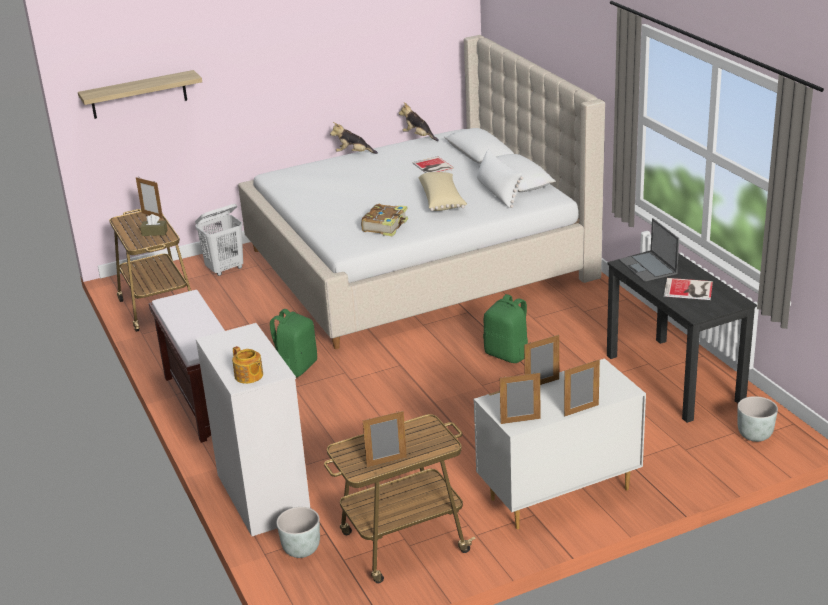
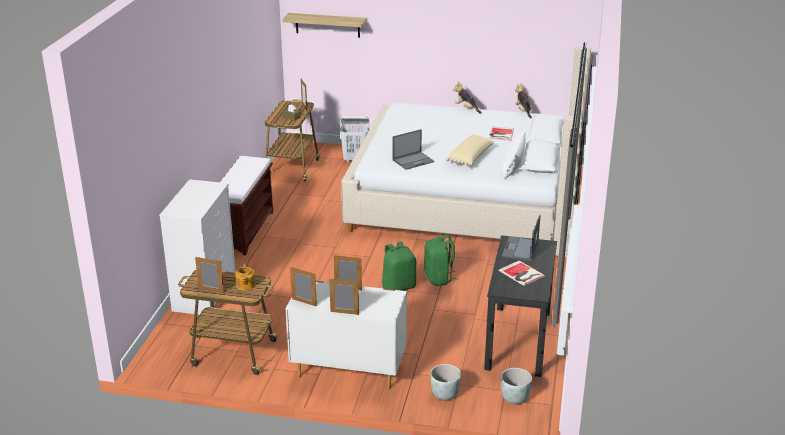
camera: 35 degrees right, 0 degrees up
(249, 376) = (180, 209): teapot -> teapot (245, 285)
(296, 367) = (314, 233): green backpack -> green backpack (398, 287)
(302, 550) = (184, 330): grey planter -> grey planter (445, 395)
(386, 226) = (413, 161): book -> laptop

